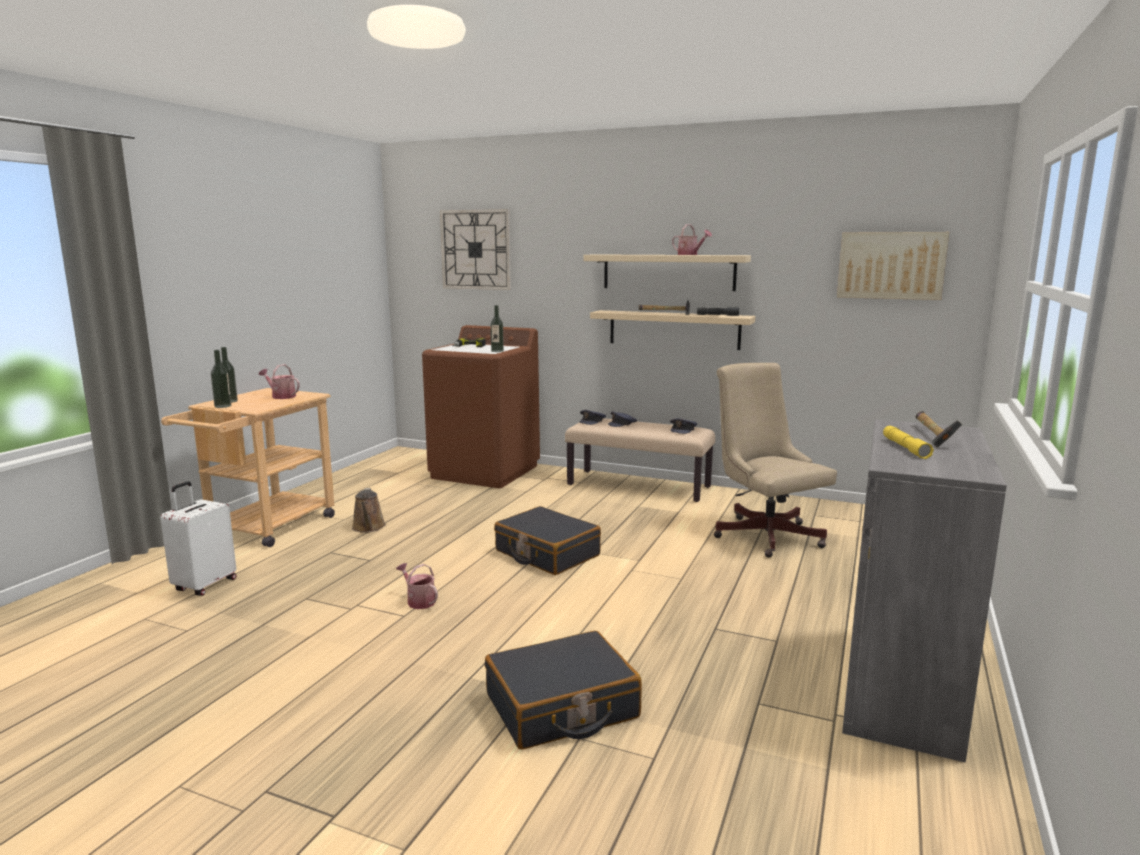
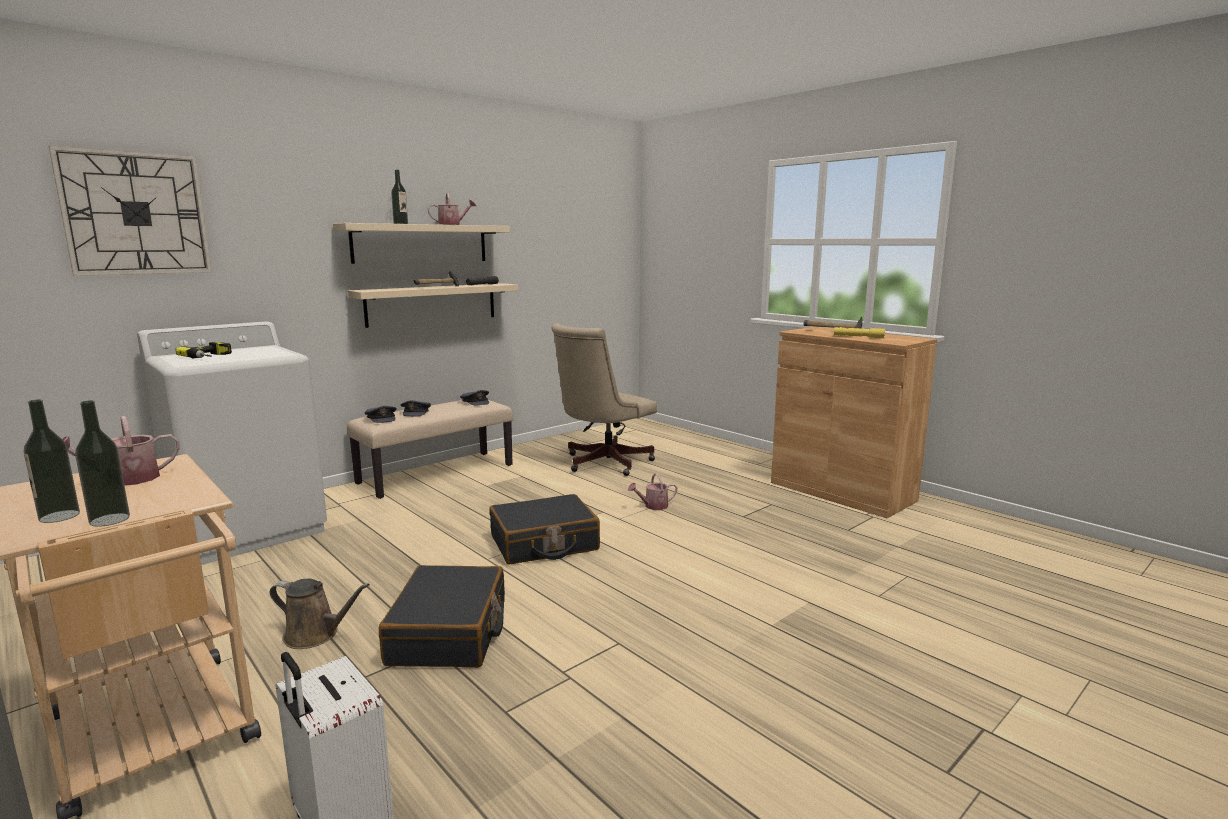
camera: 65 degrees left, 0 degrees up
(419, 601) = (589, 629): watering can -> watering can (653, 506)
(485, 472) = (250, 529): brown washing machine -> white washing machine
(497, 351) = (280, 353): bottle -> bottle (400, 223)
(562, 707) = (834, 594): black suitcase -> black suitcase (449, 632)
(764, 533) = (602, 463): beige office chair -> beige office chair turned 45 degrees counterclockwise
(891, 265) = (588, 235): picture -> none
(901, 687) = (841, 491): grey cabinet -> brown cabinet

